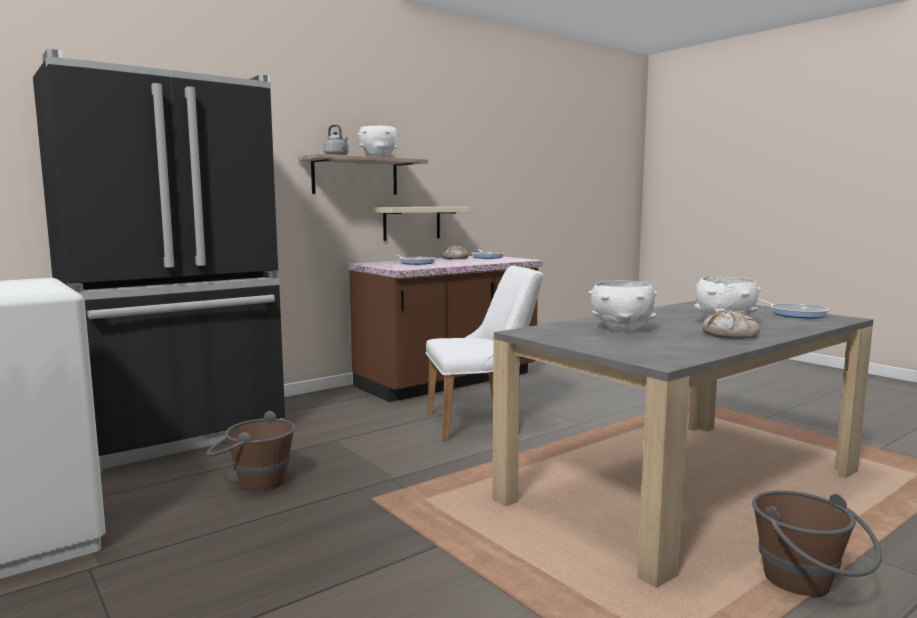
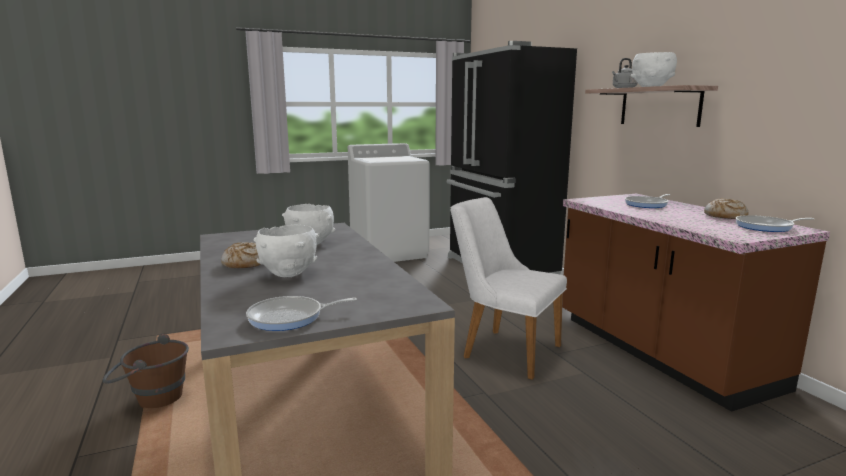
camera: 105 degrees right, 5 degrees up
(253, 482) = (420, 282): brown bucket -> none
(412, 223) = (714, 162): beige shelf -> none
(482, 423) = (503, 349): white chair -> white chair turned 120 degrees clockwise

